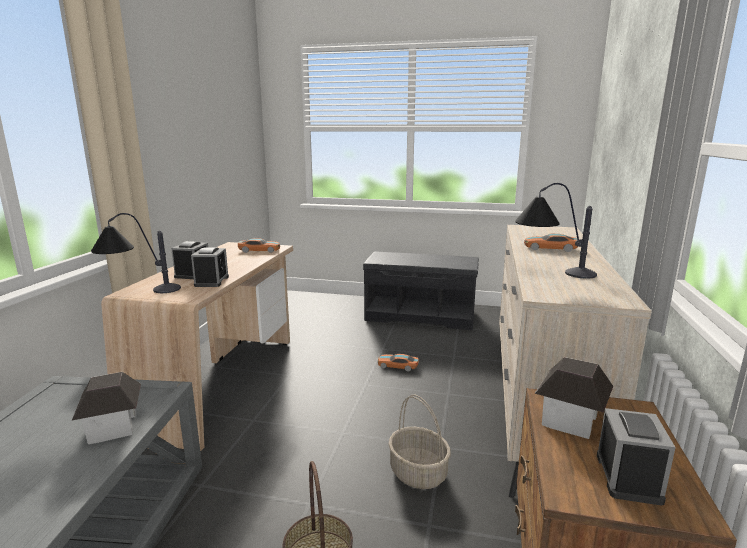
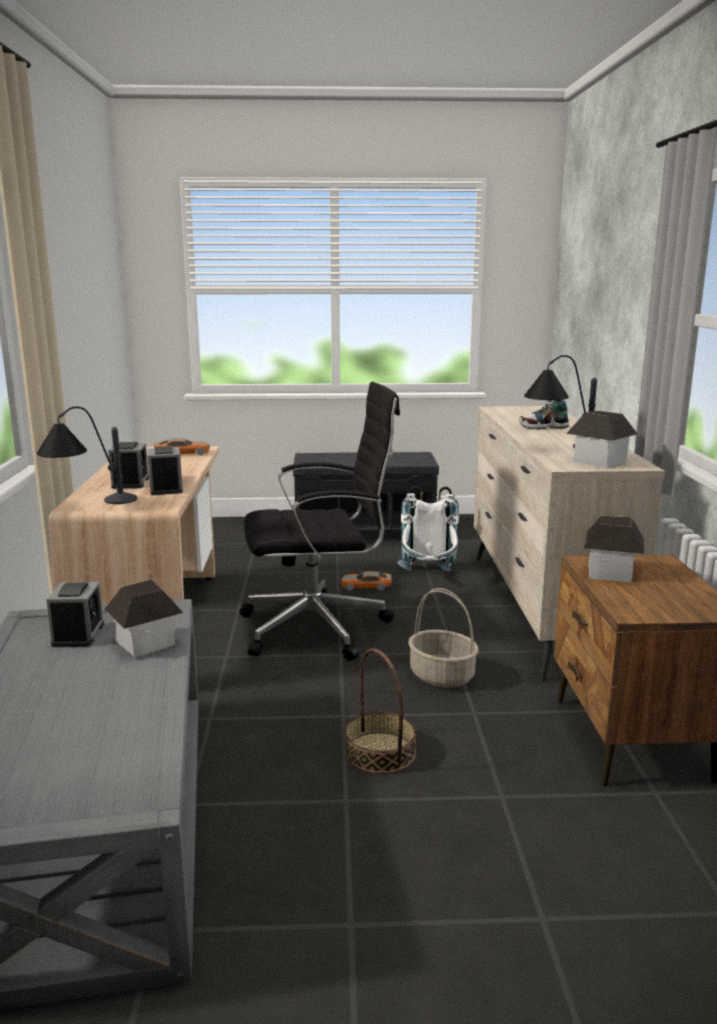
camera: 15 degrees left, 0 degrees up
(340, 402) = (319, 628): none -> black office chair
(452, 363) = (428, 577): none -> white backpack
(550, 248) = (543, 427): toy car -> shoe
(582, 292) = (599, 461): none -> toy house
(628, 477) = (671, 600): alarm clock -> alarm clock (78, 634)

